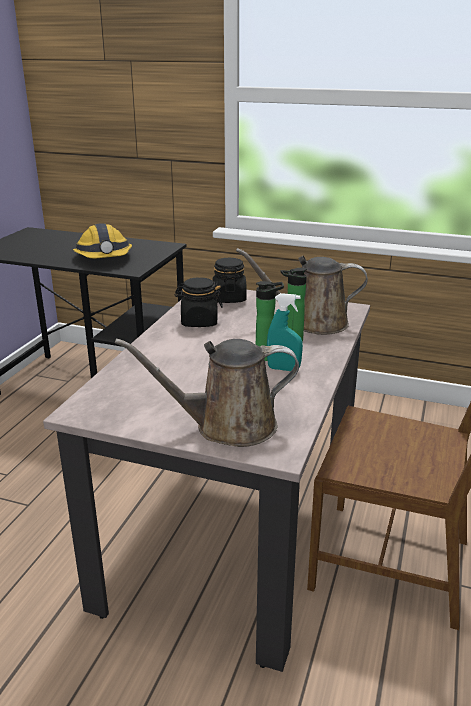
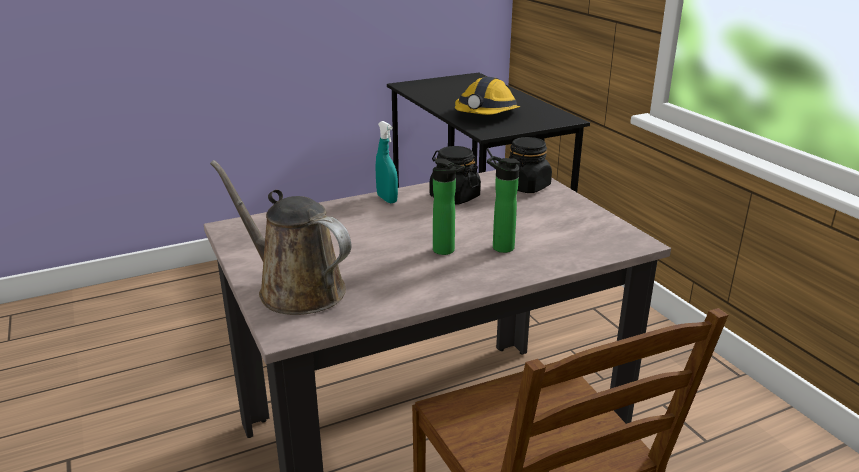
camera: 45 degrees right, 0 degrees up
(283, 369) = (437, 267): turquoise spray bottle -> turquoise spray bottle (387, 199)
(311, 323) = (558, 239): brown watering can -> none

